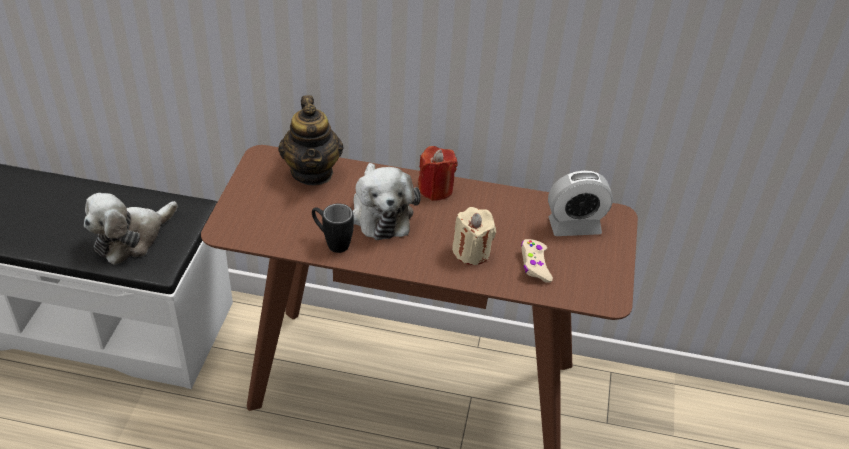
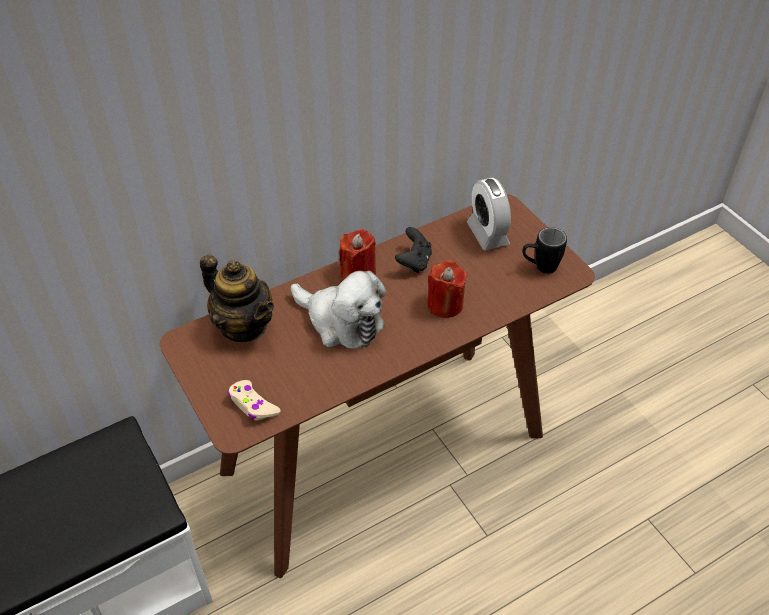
camera: 40 degrees left, 5 degrees up
(131, 238) = (95, 507): plush toy -> none
(332, 242) = (335, 373): black mug -> black mug (539, 267)
(471, 252) = (445, 304): beige candle -> red candle
(487, 208) = (414, 262): none -> black game controller
(535, 265) = (497, 282): beige game controller -> beige game controller (253, 405)
(574, 226) = (487, 234): alarm clock -> alarm clock turned 120 degrees clockwise

